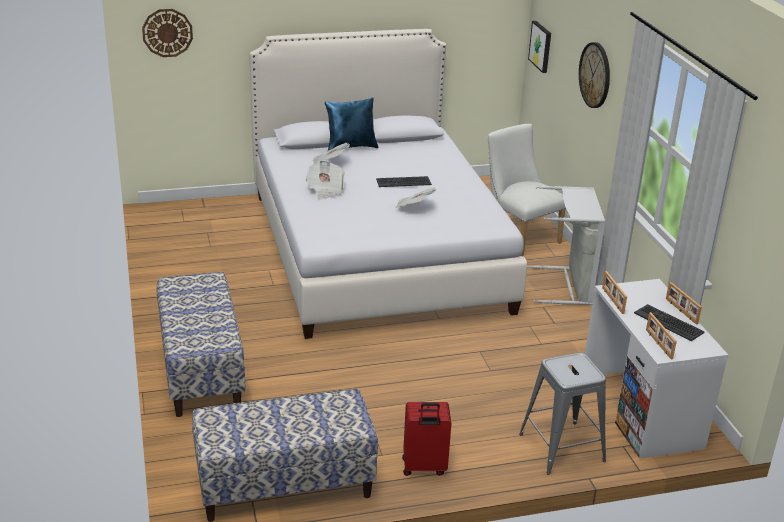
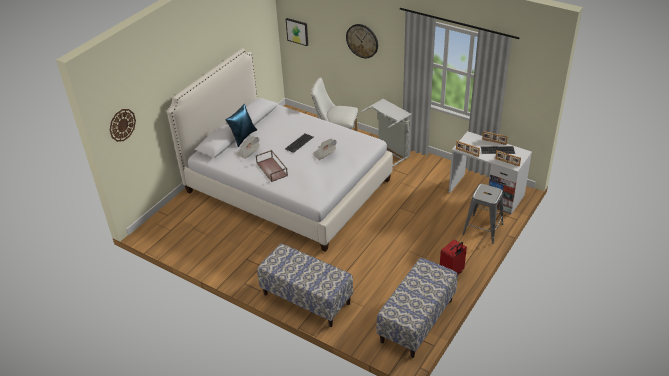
camera: 40 degrees left, 10 degrees up
(325, 190) = (272, 169): newspaper -> brown tray

